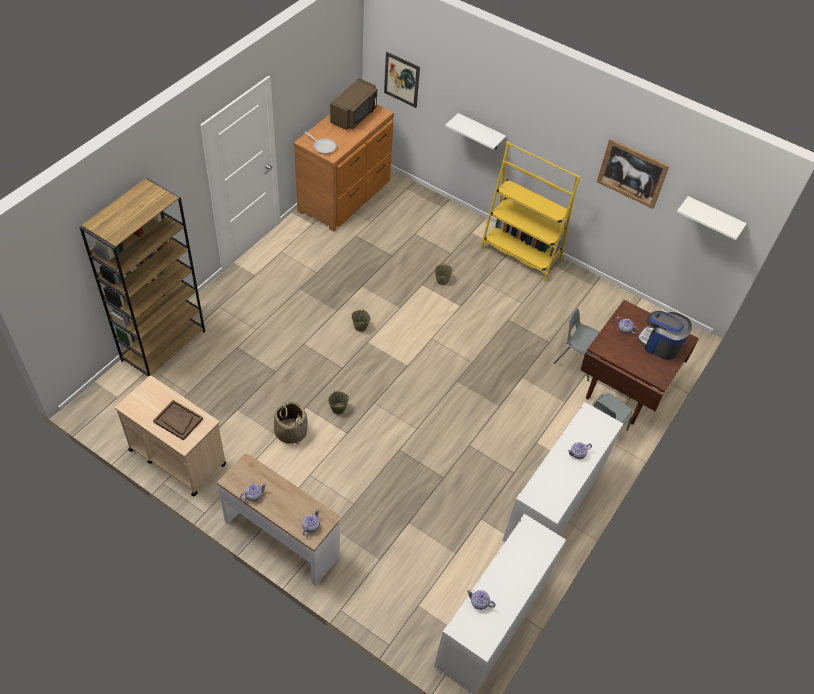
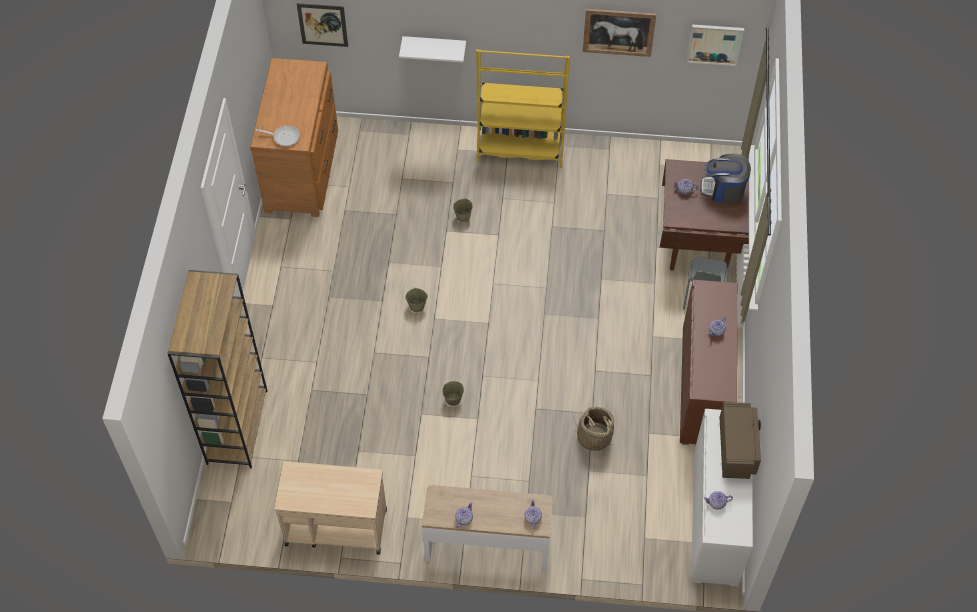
camera: 25 degrees left, 5 degrees up
(178, 420) = (344, 489): brown tray -> none
(290, 431) = (424, 445): basket -> basket (594, 437)
(354, 115) = (290, 85): brown microwave -> brown microwave (737, 448)
(553, 504) = (702, 386): white cabinet -> brown cabinet
(577, 361) = (640, 236): grey chair -> none
(713, 217) = (714, 44): white shelf -> picture

